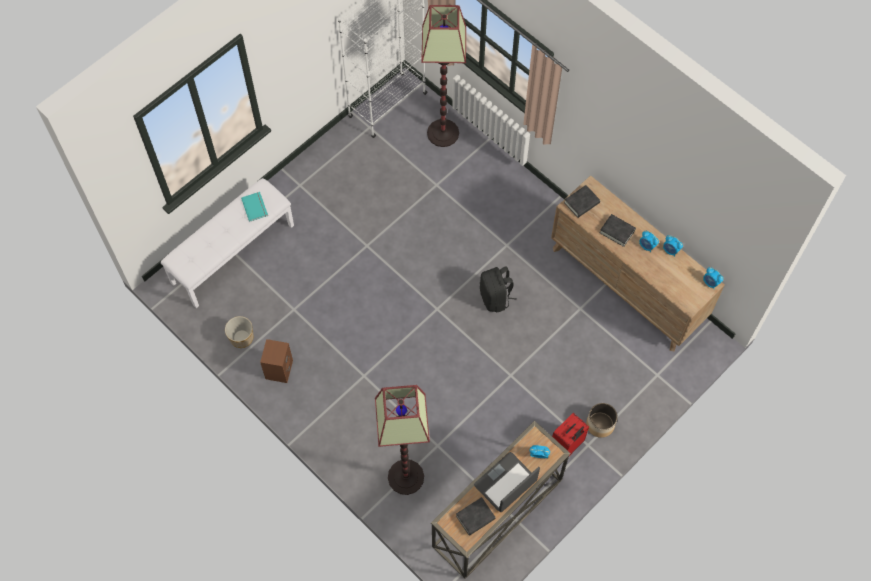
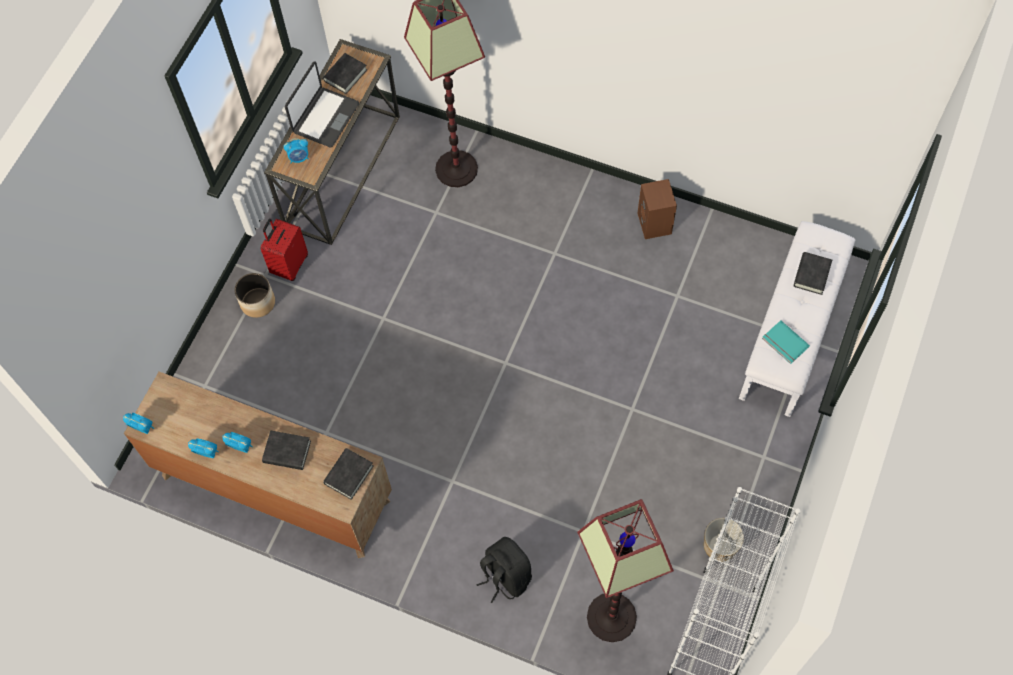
camera: 160 degrees right, 0 degrees up
(208, 244) = (811, 275): none -> black book
(241, 337) = (718, 241): planter -> planter (720, 546)
(495, 298) = (438, 404): black backpack -> black backpack (505, 576)

